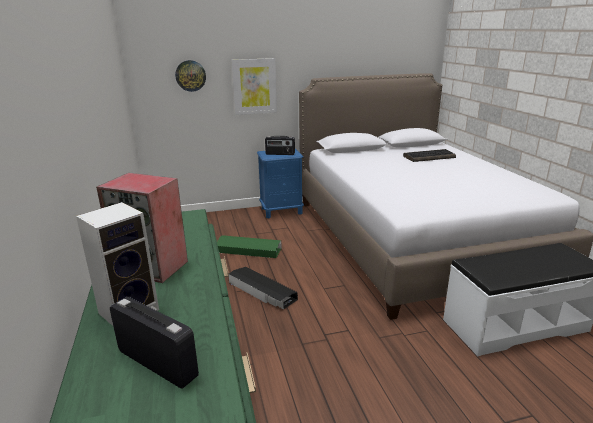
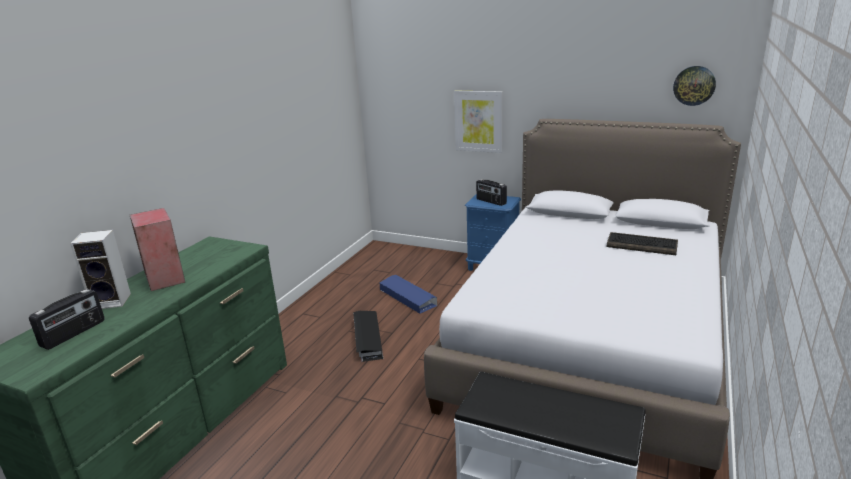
camera: 40 degrees right, 0 degrees up
(158, 363) = (74, 334): radio -> radio turned 45 degrees clockwise
(190, 76) = (414, 104): wall clock -> wall clock (694, 85)
(248, 250) = (407, 297): green storage box -> blue storage box

